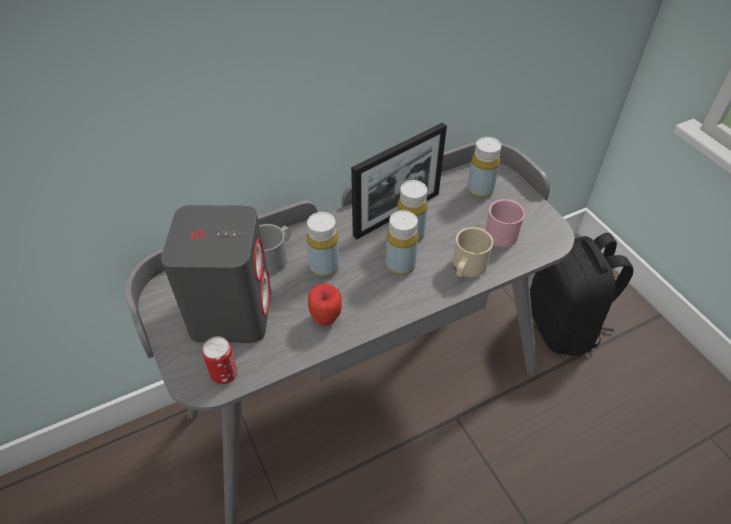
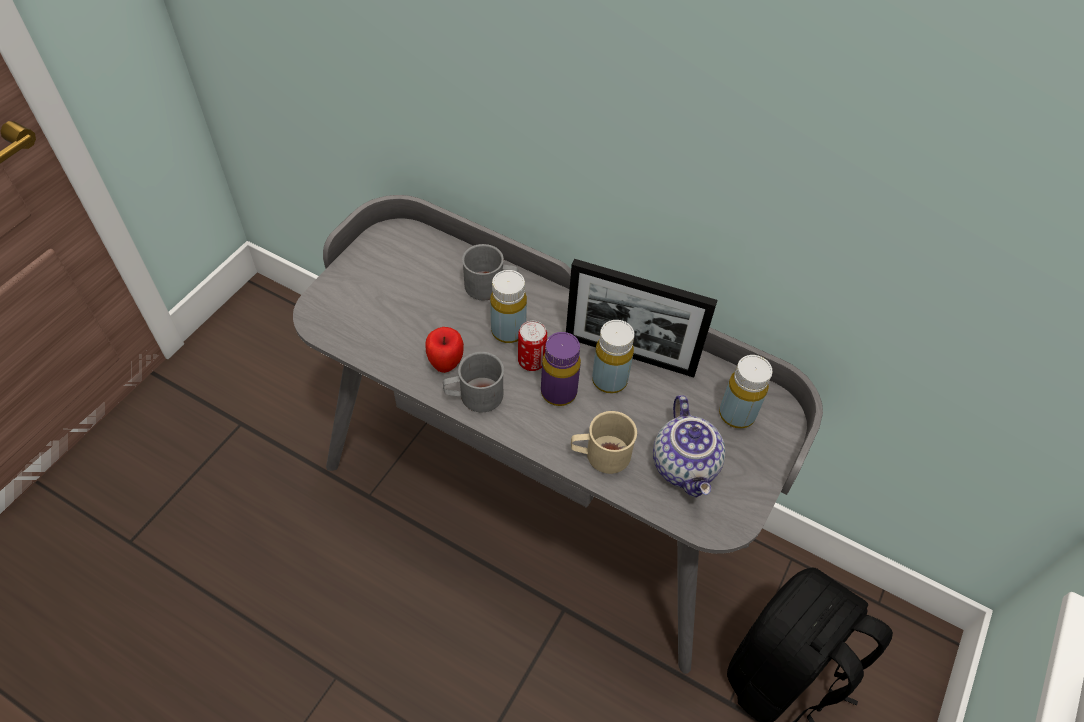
camera: 55 degrees right, 5 degrees up
(224, 374) = (336, 325): can -> can (531, 362)
(232, 312) = (405, 292): grey speaker -> none
(368, 314) = (474, 396): none -> grey mug
(400, 265) = (558, 392): yellow bottle -> purple bottle
(503, 232) = (686, 466): pink mug -> teapot

